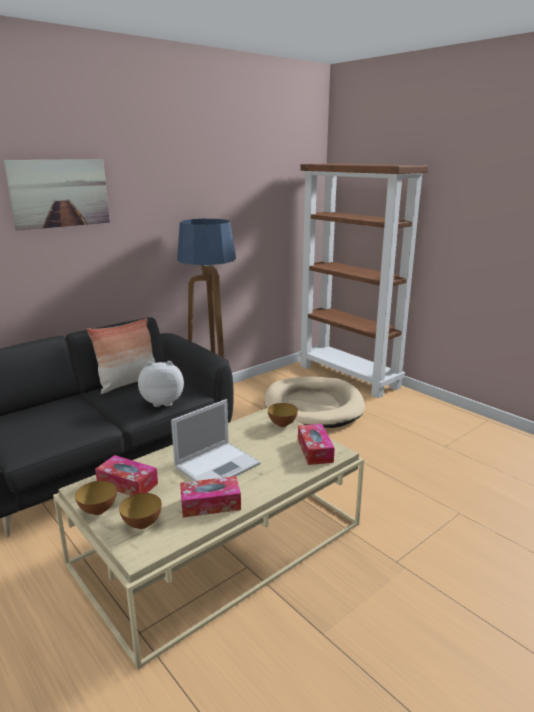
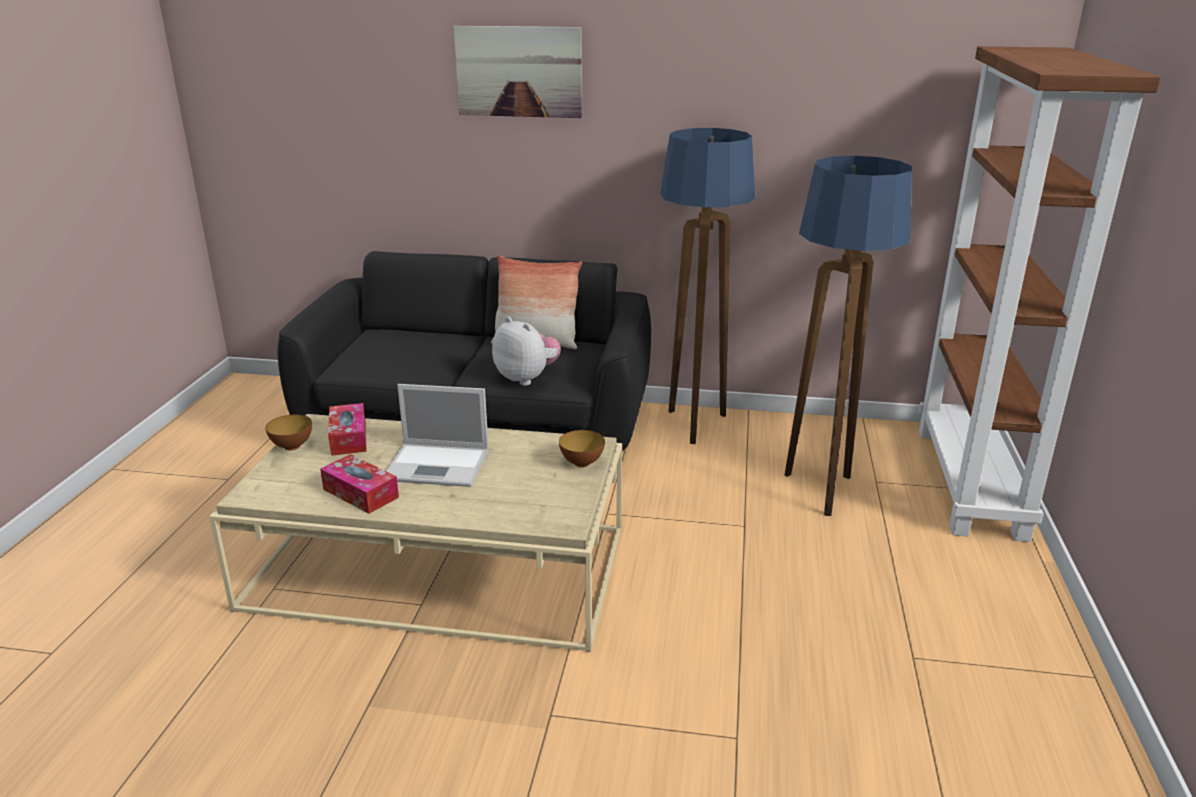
camera: 50 degrees right, 5 degrees up
(142, 524) = (292, 475): bowl -> none
(313, 406) = (821, 493): beige dog bed -> floor lamp
(315, 450) = (548, 507): tissue box -> none

